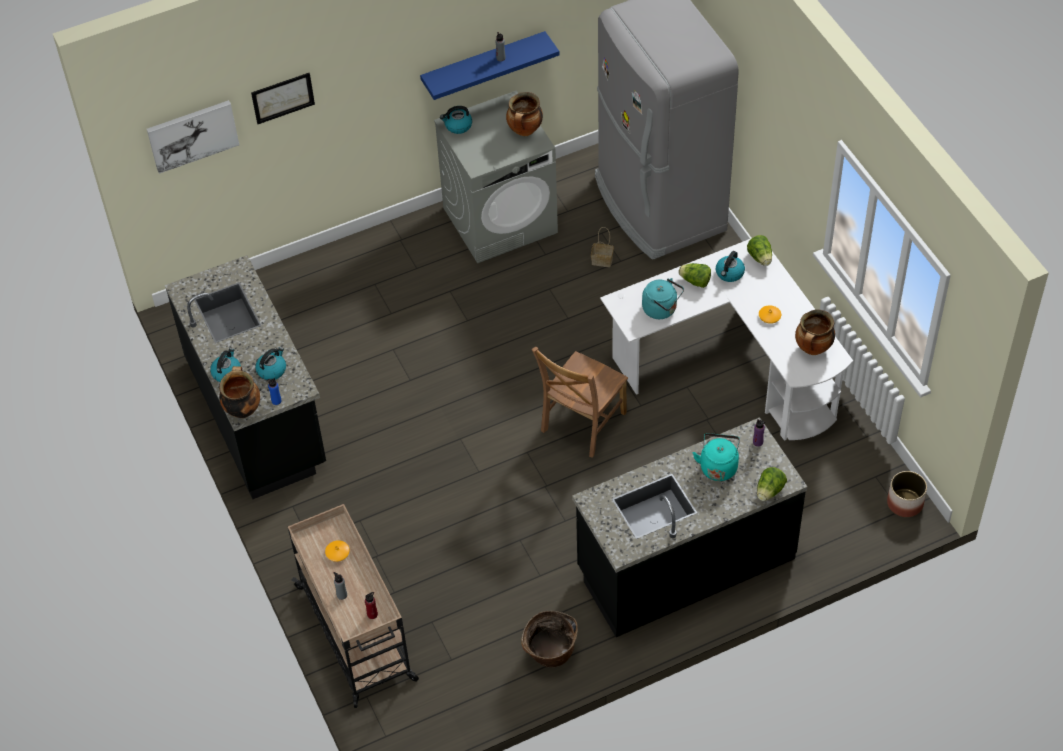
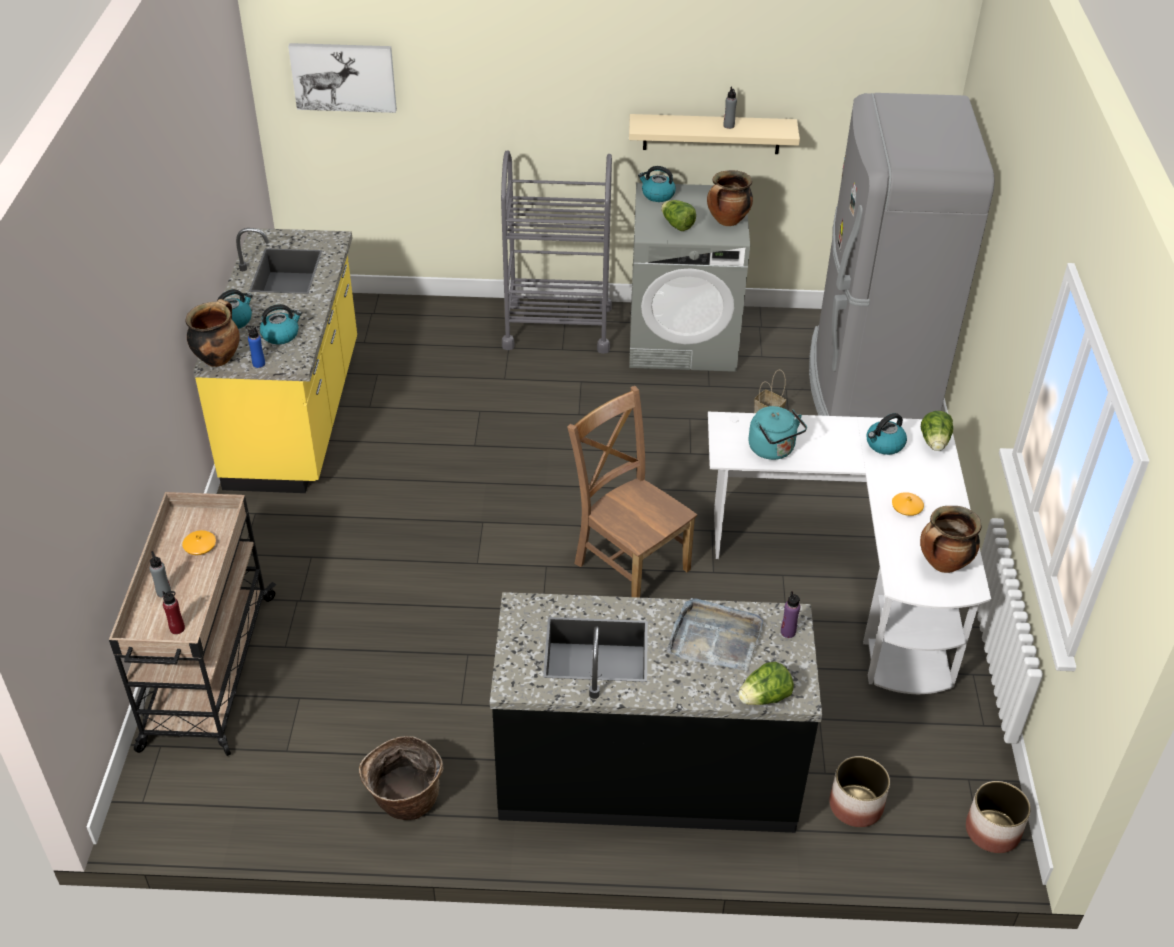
camera: 25 degrees right, 10 degrees down
(258, 414) = (297, 415): black counter -> yellow counter
(283, 98) = (457, 72): picture -> none
(399, 249) = (557, 327): none -> grey cart
(483, 64) = (711, 134): blue shelf -> beige shelf
(581, 424) = (629, 563): brown chair -> brown chair turned 75 degrees clockwise
(695, 281) = (835, 437): lettuce -> lettuce (677, 225)
(718, 466) = (714, 638): turquoise kettle -> grey tray
(819, 525) = (855, 806): none -> planter

